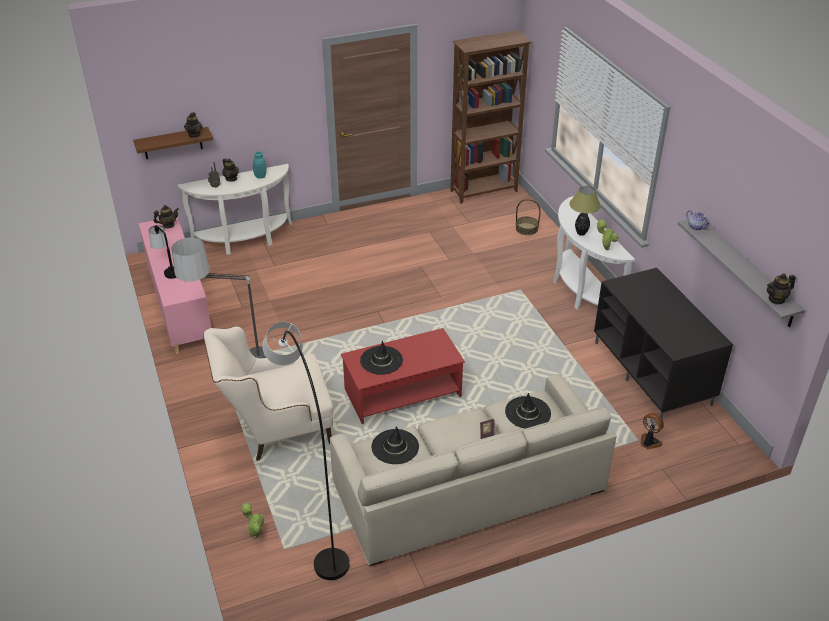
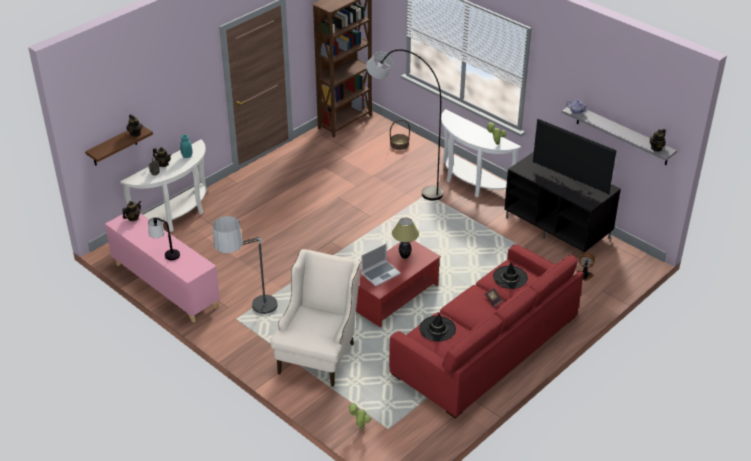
camera: 25 degrees left, 0 degrees up
(276, 430) = (319, 352): beige armchair -> beige armchair turned 150 degrees clockwise
(312, 516) = (391, 401): grey floor lamp -> grey floor lamp (402, 178)
(381, 360) = (380, 273): black hat -> laptop
(468, 487) = (485, 345): beige sofa -> red sofa
(581, 233) = (471, 137): table lamp -> table lamp (404, 256)
(668, 319) = (569, 183): none -> television

